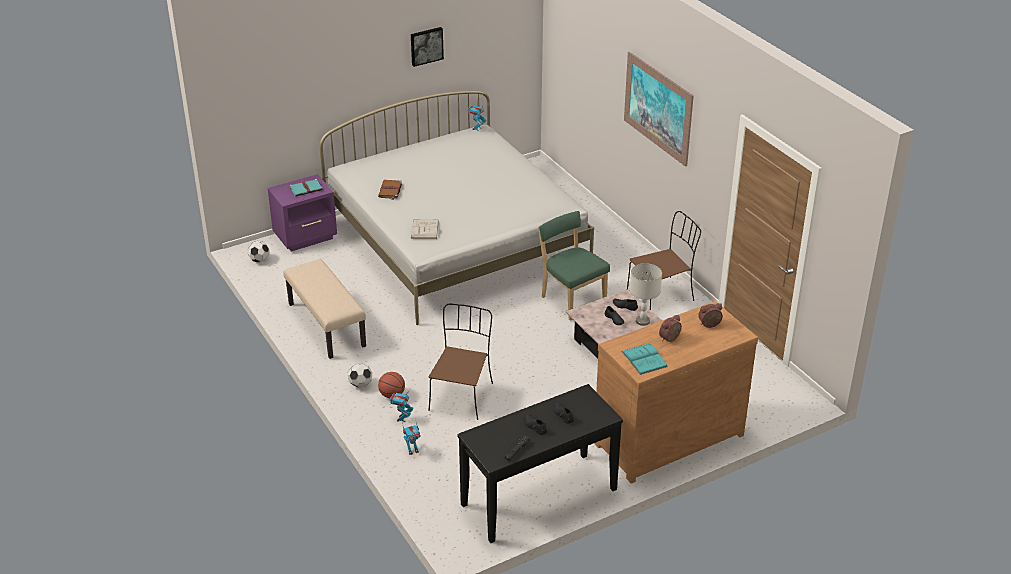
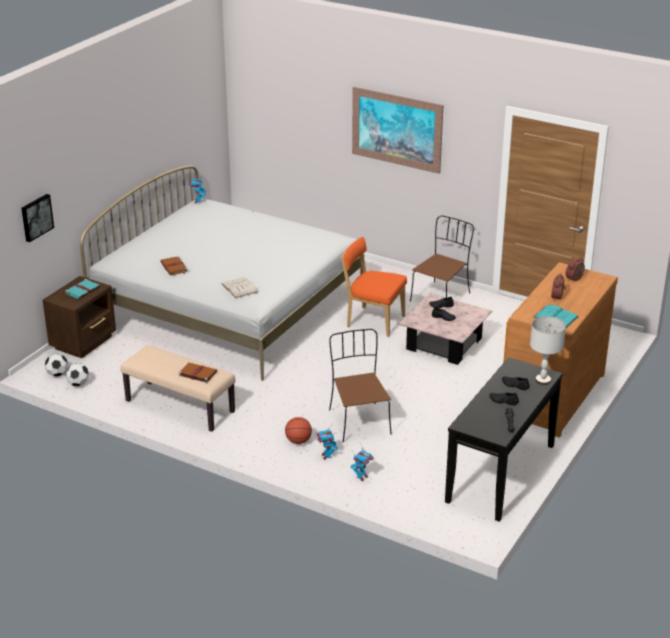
camera: 30 degrees left, 5 degrees down
(306, 237) = (84, 342): purple nightstand -> brown nightstand
(331, 300) = (197, 373): none -> brown book
(360, 384) = (261, 442): football -> football (78, 384)
(426, 46) = (150, 126): picture -> picture (36, 217)
(571, 299) = (373, 321): green chair -> orange chair
(642, 321) = (466, 312): grey table lamp -> grey table lamp (543, 380)

